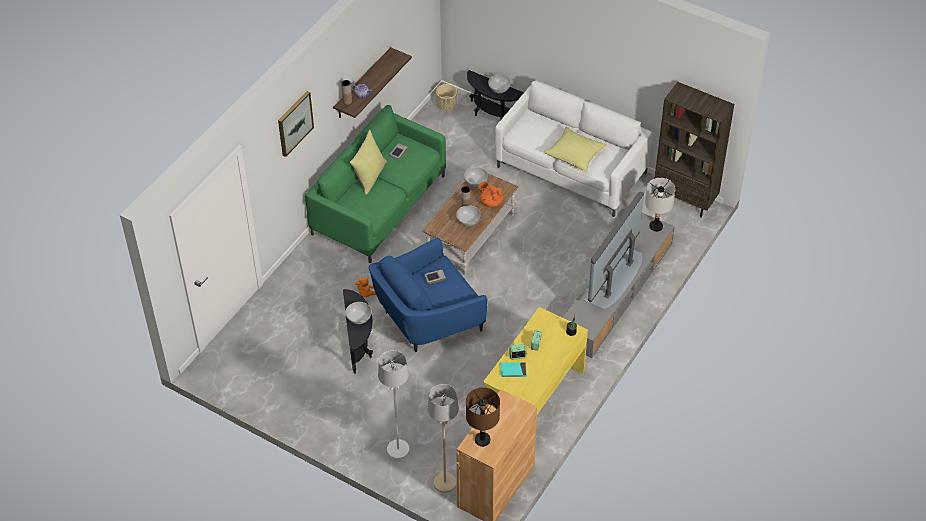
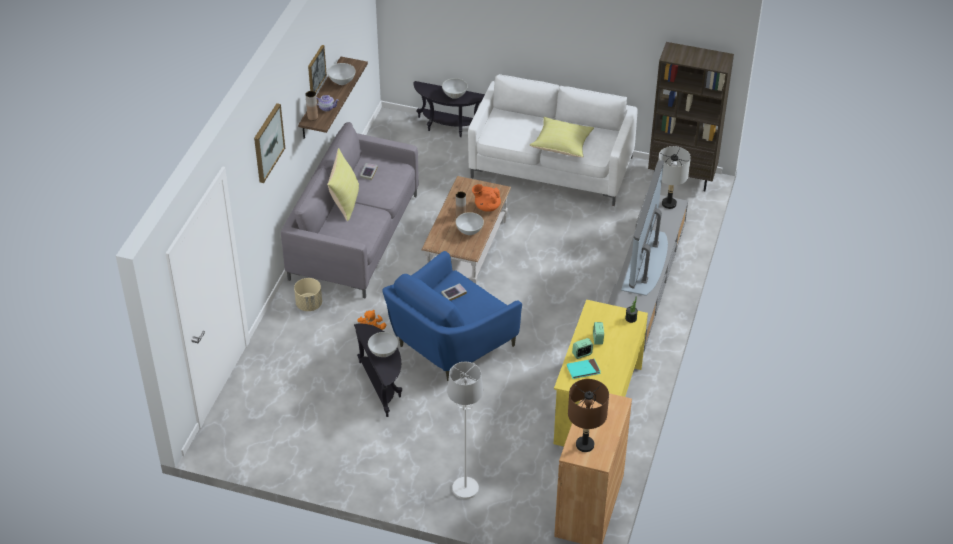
camera: 15 degrees left, 5 degrees down
(358, 60) = (316, 70): none -> picture
(379, 206) = (354, 238): green sofa -> grey sofa
(445, 483) = (531, 513): beige floor lamp -> none
(446, 105) = (393, 125): beige planter -> beige planter (309, 304)
(476, 183) = (463, 191): white bowl -> white bowl (342, 81)

